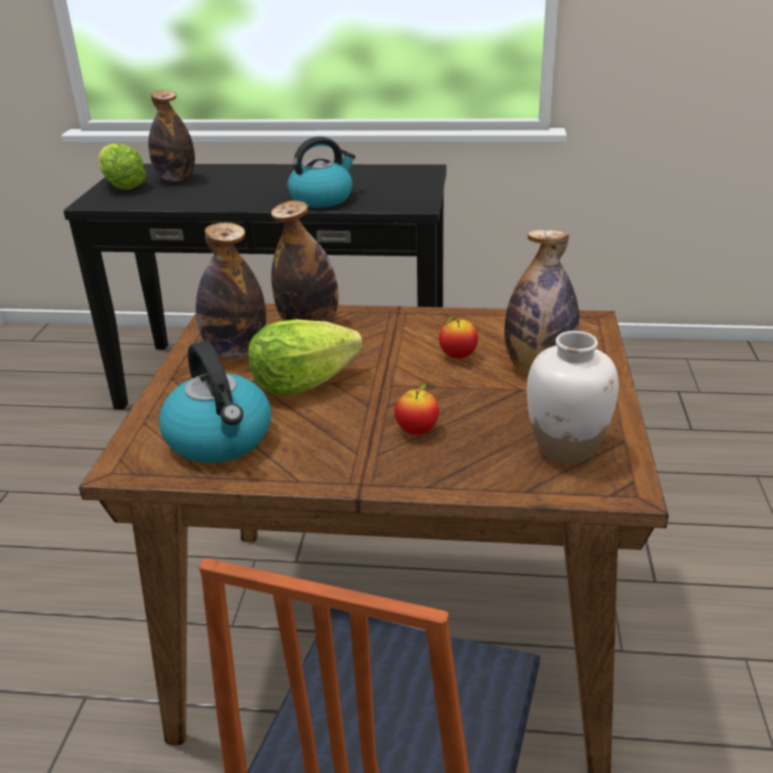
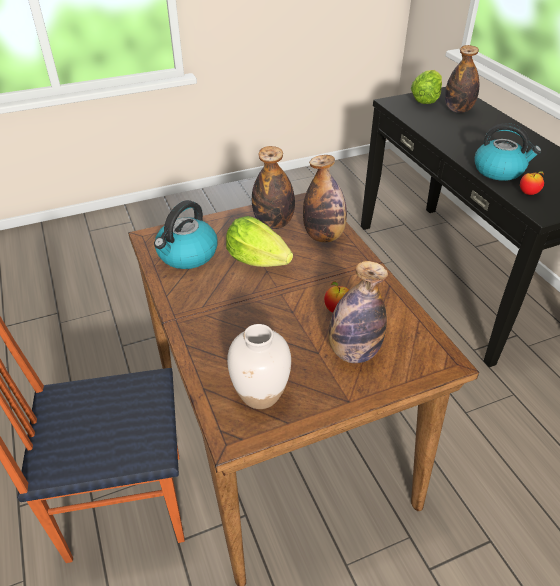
camera: 60 degrees right, 10 degrees up
(417, 430) = (238, 322): apple -> apple (528, 193)

